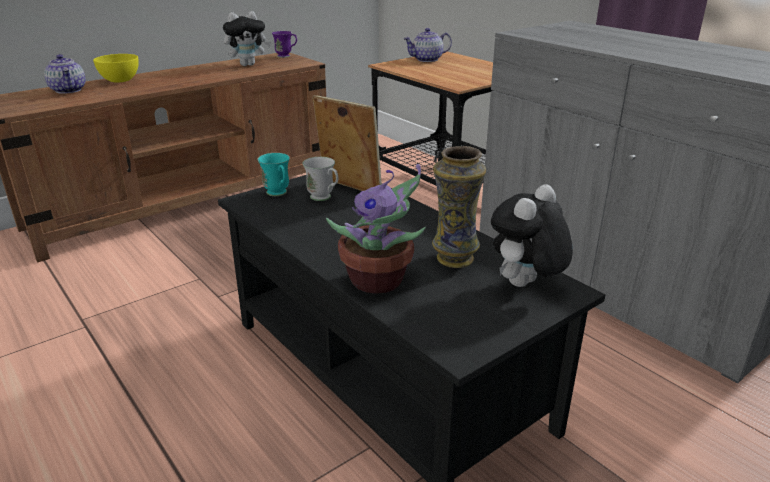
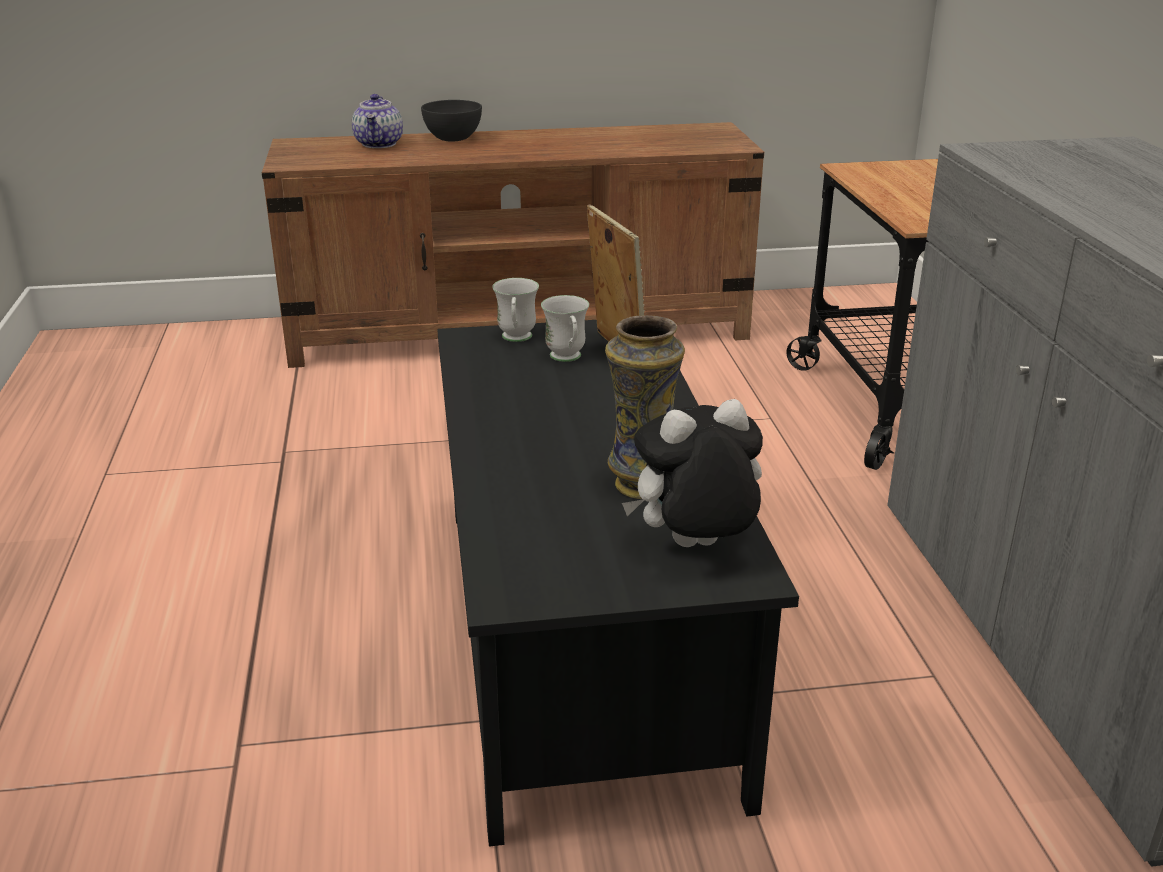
camera: 30 degrees right, 0 degrees up
(120, 80) = (453, 139): yellow bowl -> grey bowl
(248, 65) = (647, 138): plush toy -> none
(278, 194) = (516, 339): turquoise mug -> white mug
(286, 56) = (720, 131): purple mug -> none
(379, 281) = (511, 484): potted plant -> none
(427, 60) = (931, 168): teapot -> none

